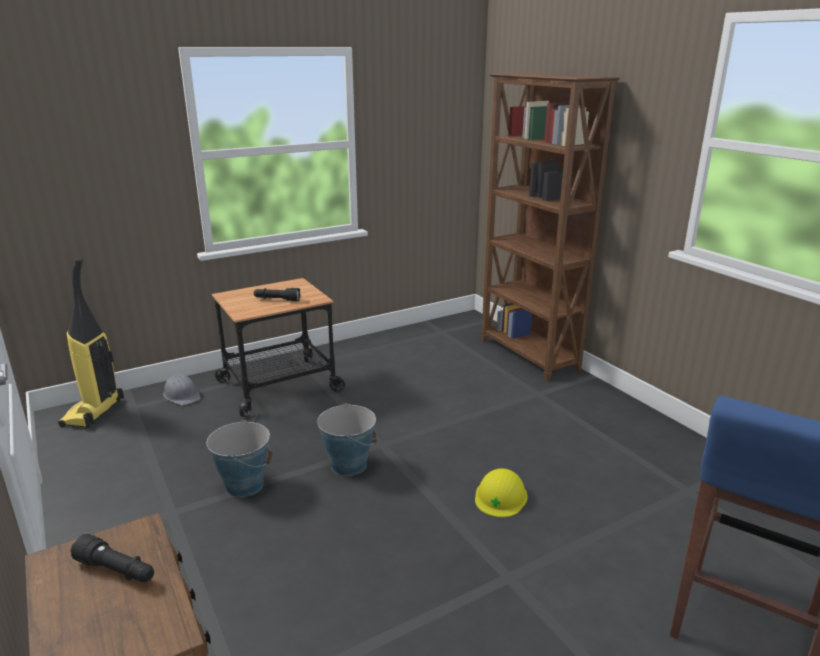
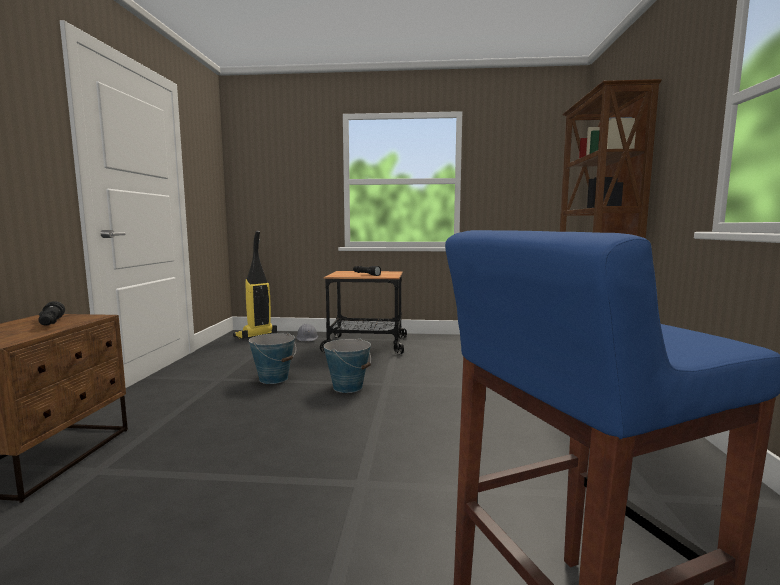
camera: 35 degrees right, 15 degrees down
(501, 496) = (433, 435): yellow hard hat -> none

